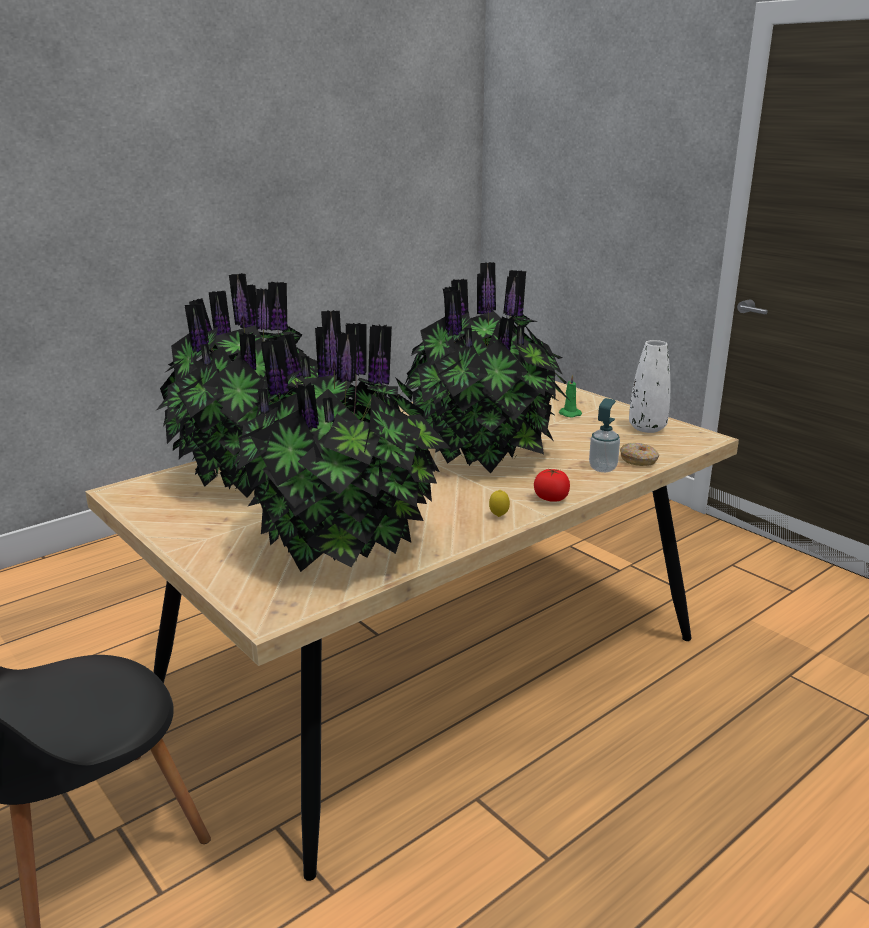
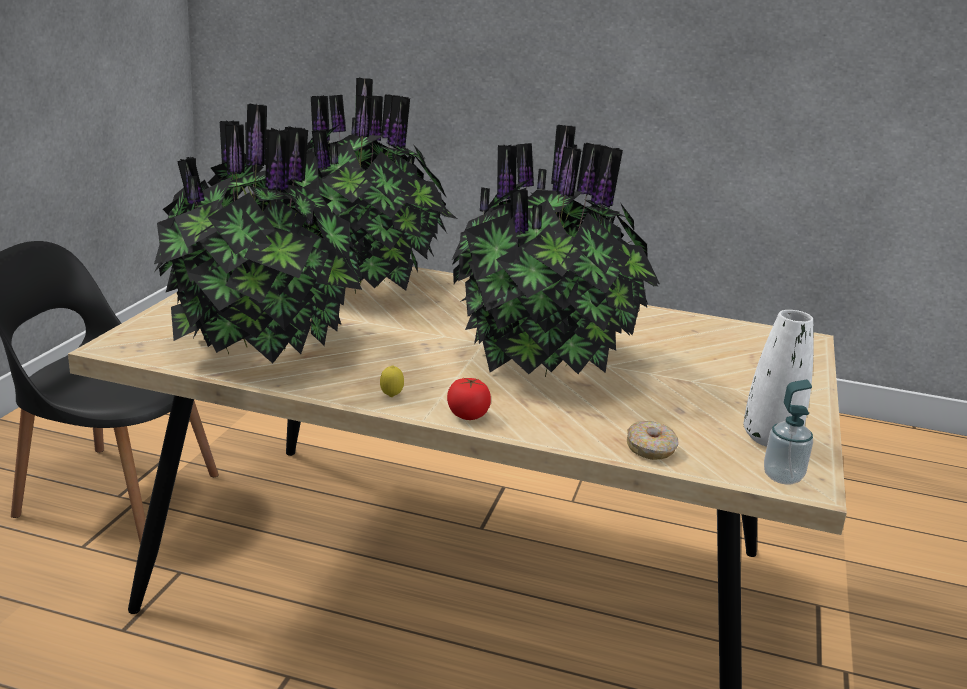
camera: 55 degrees right, 0 degrees up
(569, 414) = (733, 383): green candle -> none
(602, 468) = (593, 430): soap dispenser -> soap dispenser (782, 477)

